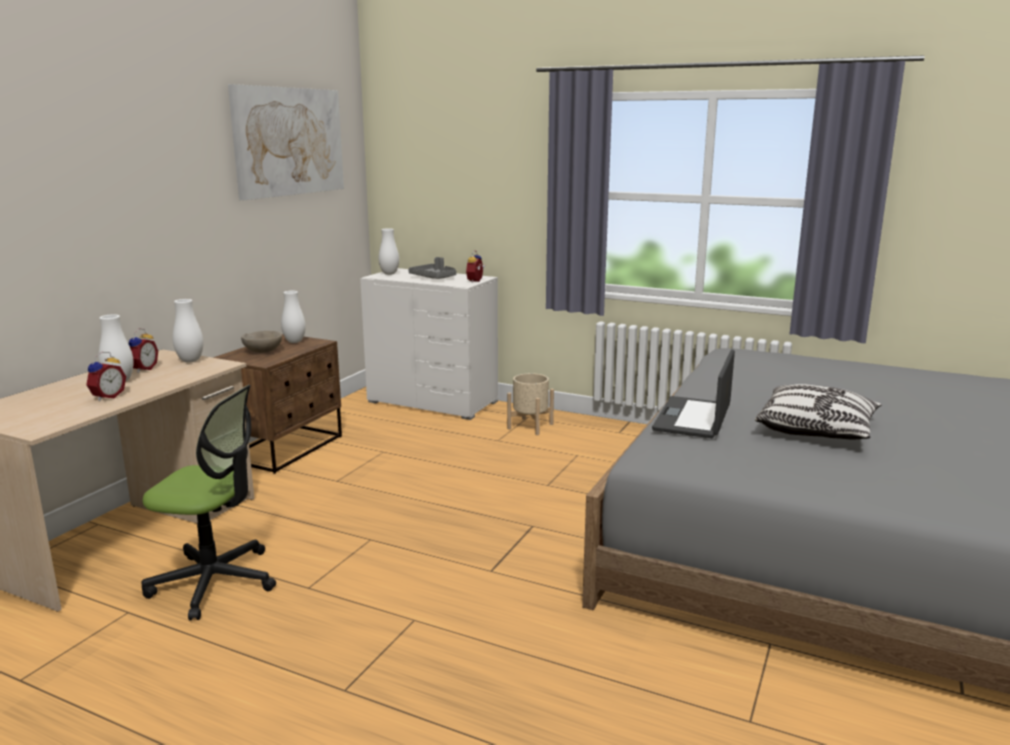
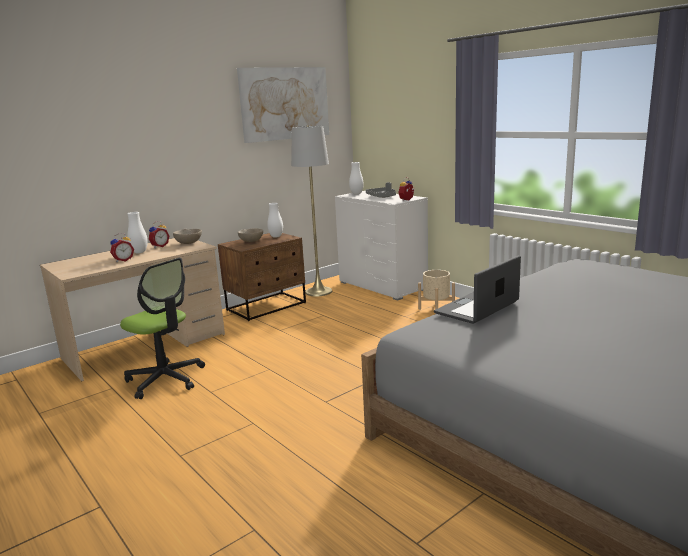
camera: 25 degrees right, 0 degrees up
(190, 361) = (189, 243): white vase -> beige bowl
(347, 418) = (318, 291): none -> grey floor lamp
(816, 431) = (573, 328): pillow -> none

